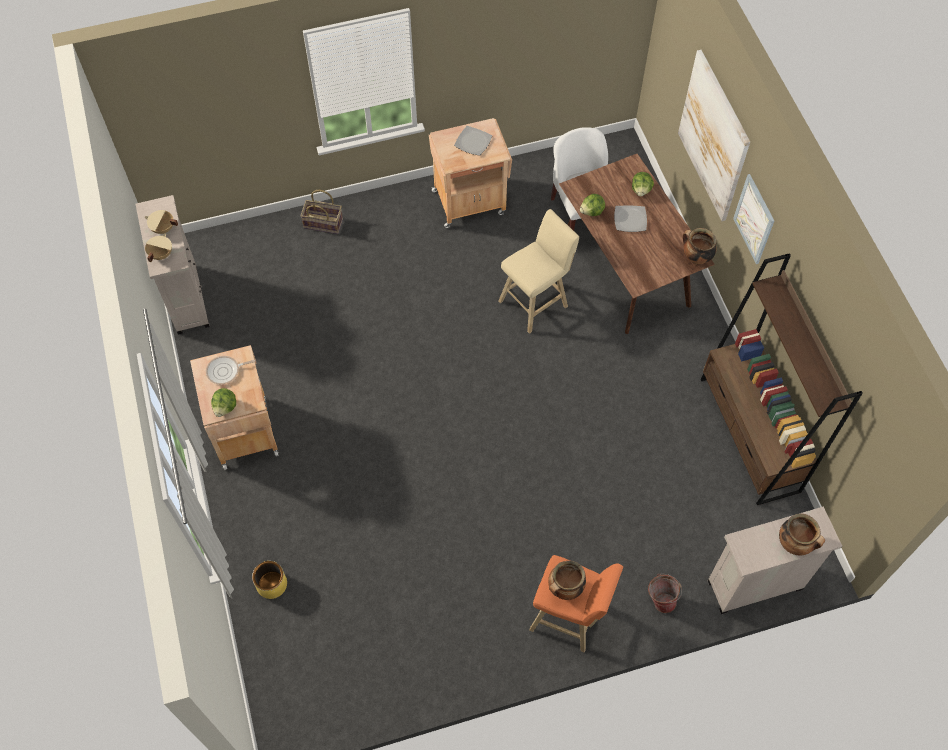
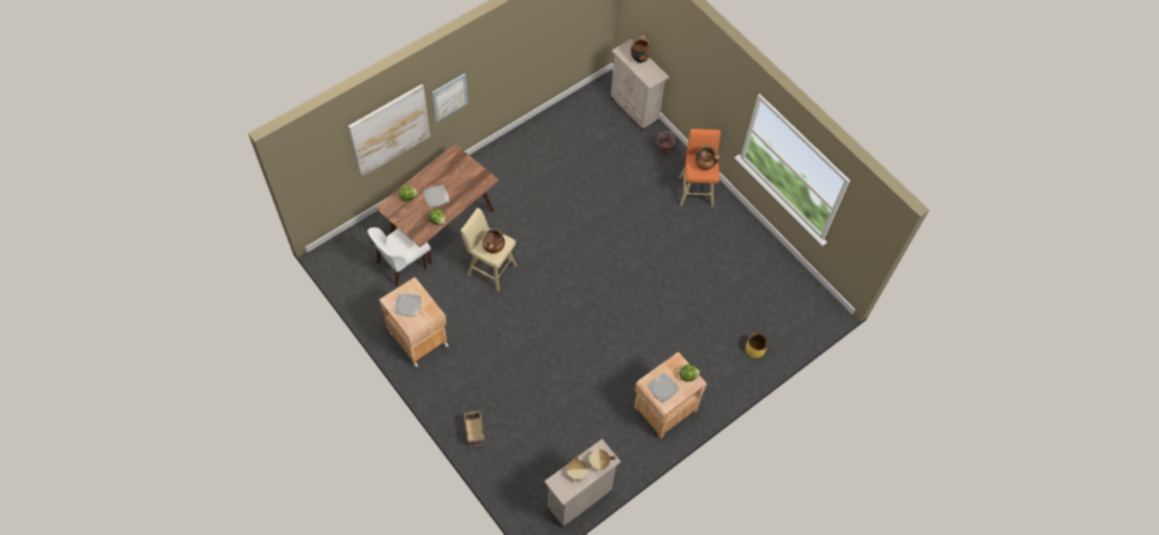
camera: 115 degrees left, 0 degrees up
(225, 371) = (663, 388): frying pan -> plate
(695, 258) = (454, 154): cooking pot -> cooking pot (494, 249)
(749, 435) = (540, 130): brown bookcase -> none

